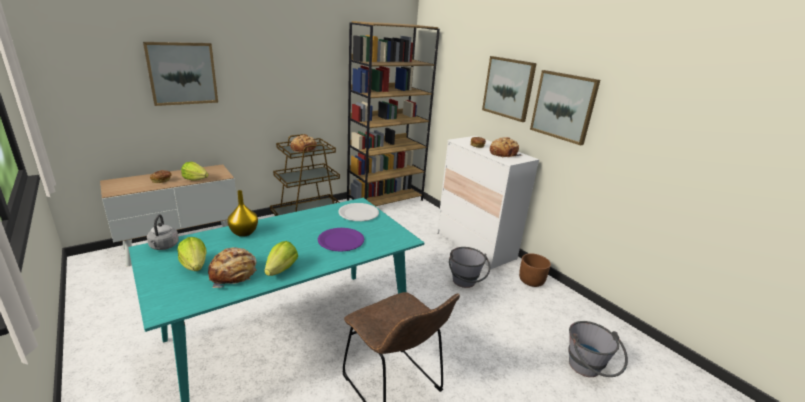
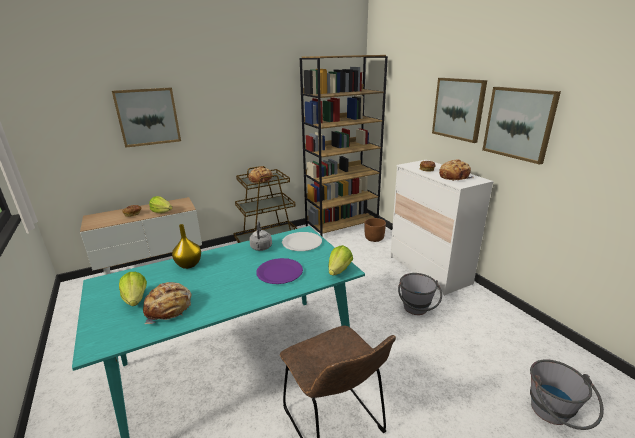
camera: 10 degrees right, 0 degrees up
(163, 246) = (113, 279): grey kettle -> grey kettle (261, 248)
(281, 270) = (215, 304): lettuce -> lettuce (339, 271)
(531, 281) = (488, 309): brown planter -> brown planter (374, 238)

